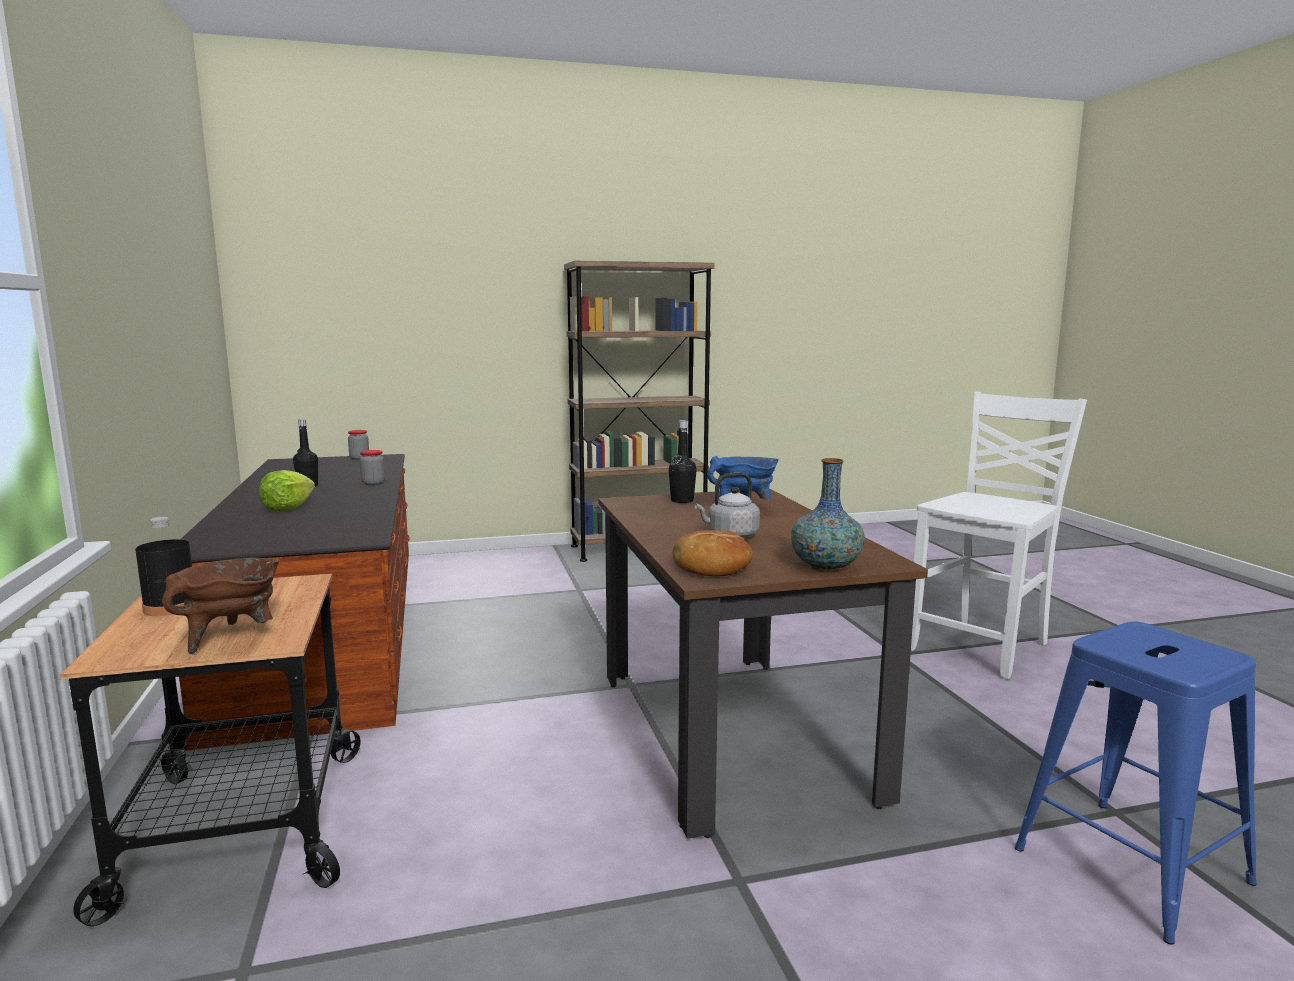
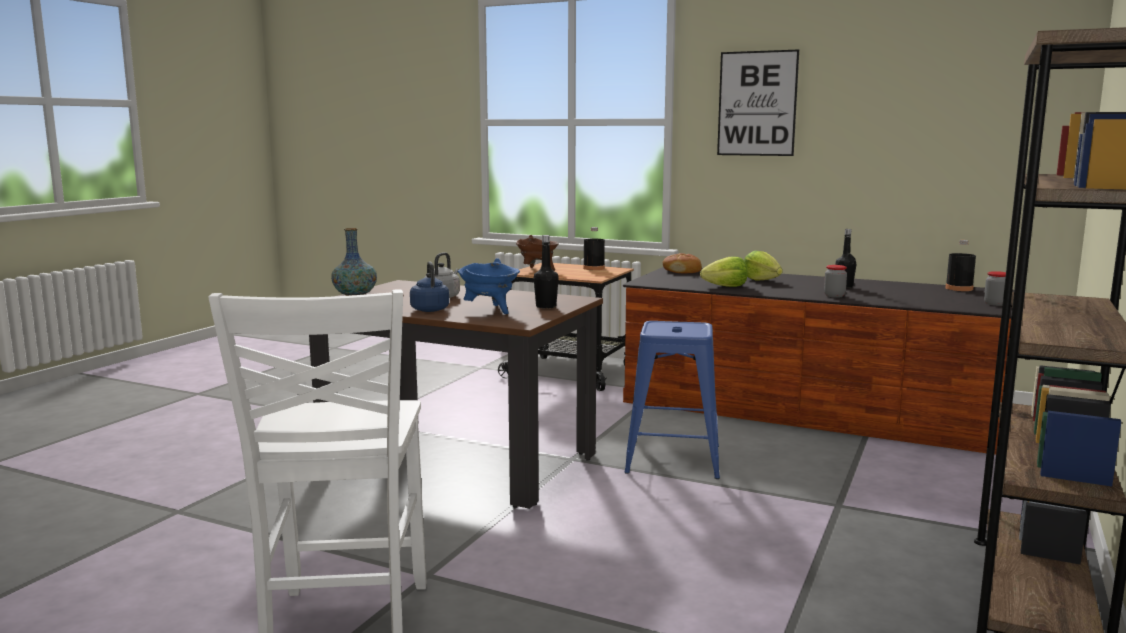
camera: 130 degrees right, 0 degrees up
(103, 257) = (757, 103): none -> picture
(281, 467) = (959, 288): none -> black bottle
(359, 511) = (726, 286): none -> lettuce
(711, 567) = (409, 286): bread -> bread (682, 271)
(791, 522) = (429, 309): none -> blue kettle
(1131, 865) = (171, 488): blue stool -> blue stool (673, 459)

